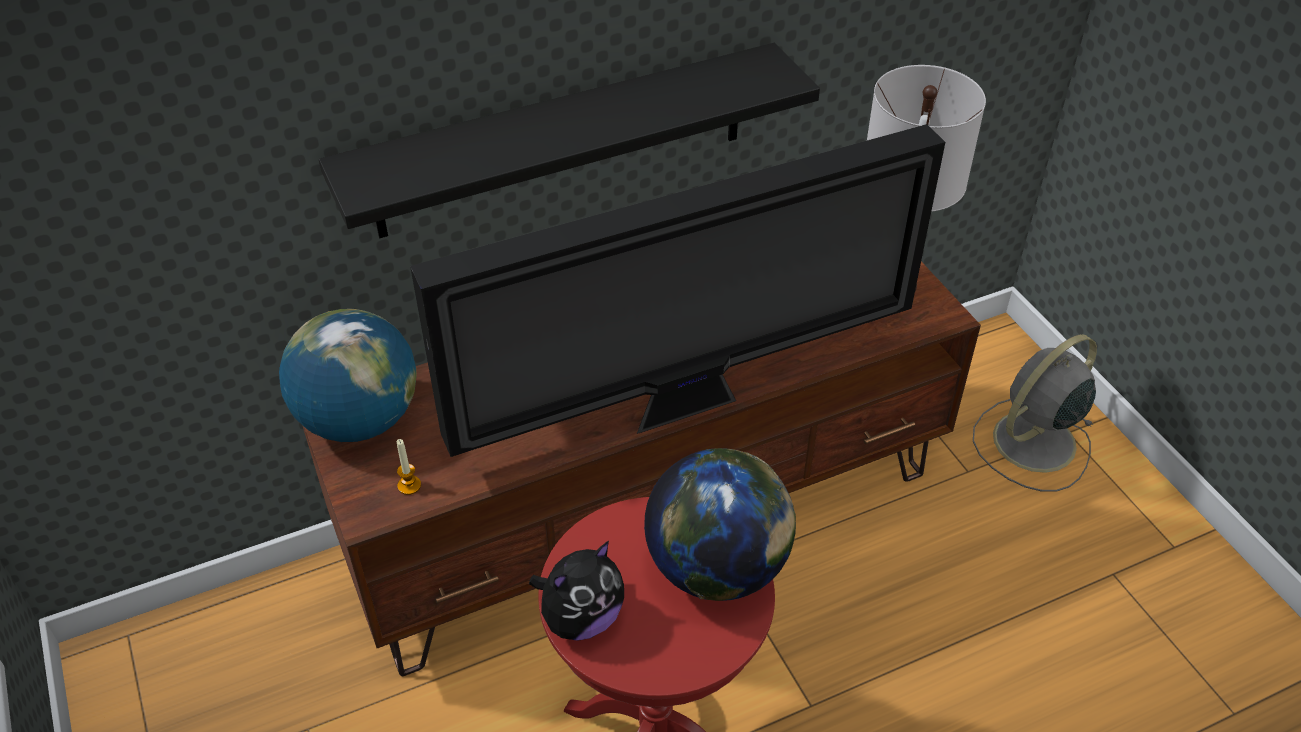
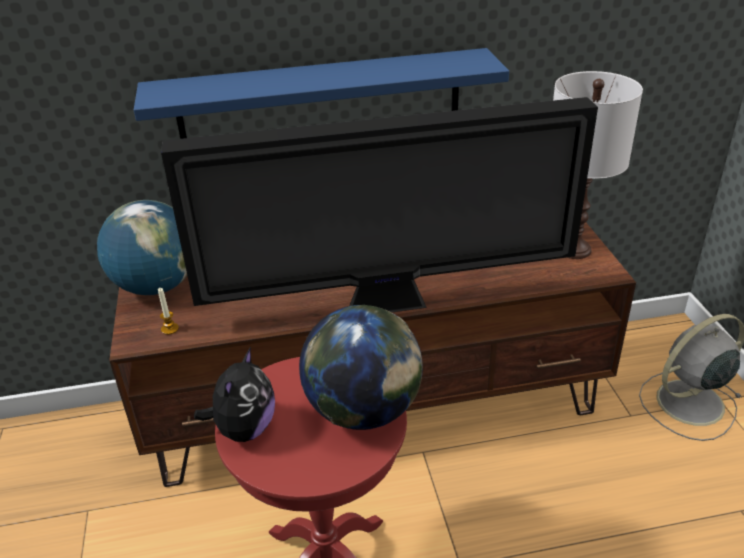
camera: 15 degrees right, 10 degrees down
(562, 142) = (320, 101): black shelf -> blue shelf
(581, 618) = (244, 429): plush toy -> plush toy turned 45 degrees counterclockwise

